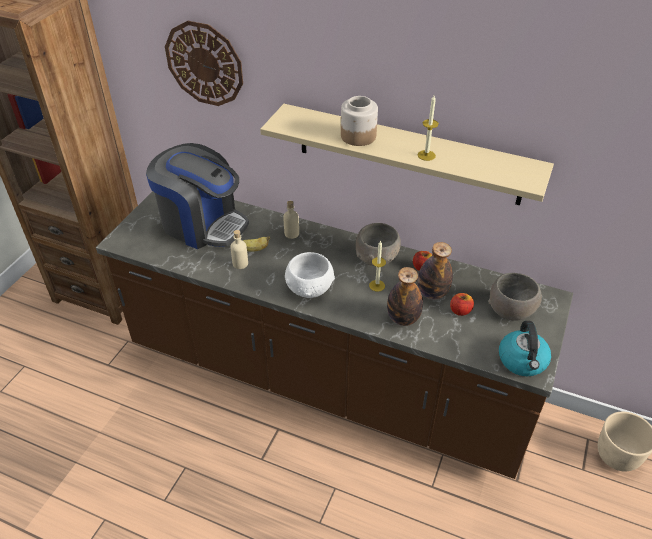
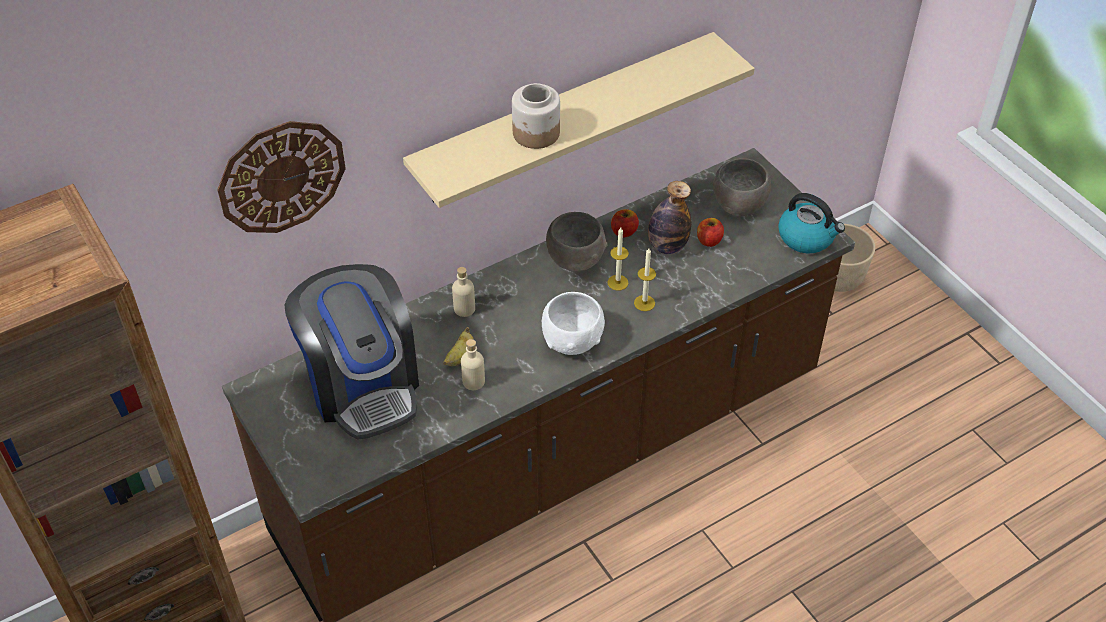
camera: 55 degrees left, 5 degrees up
(202, 224) = (362, 384): coffee machine -> coffee machine turned 90 degrees clockwise
(403, 319) = (683, 289): bottle -> none
(426, 155) = (620, 104): candle -> candle (644, 303)

